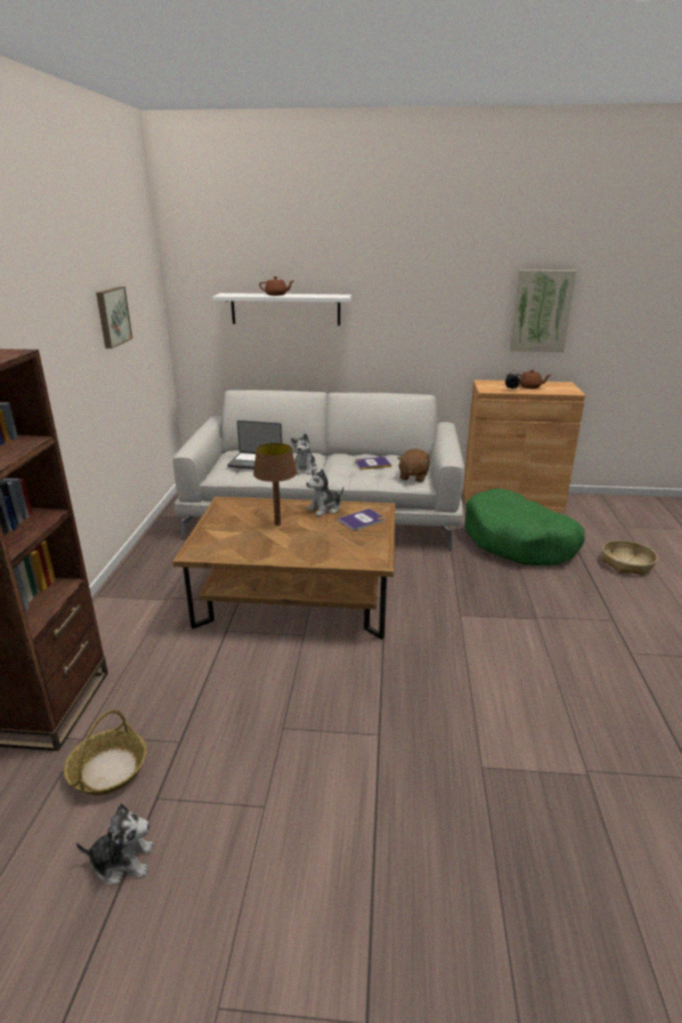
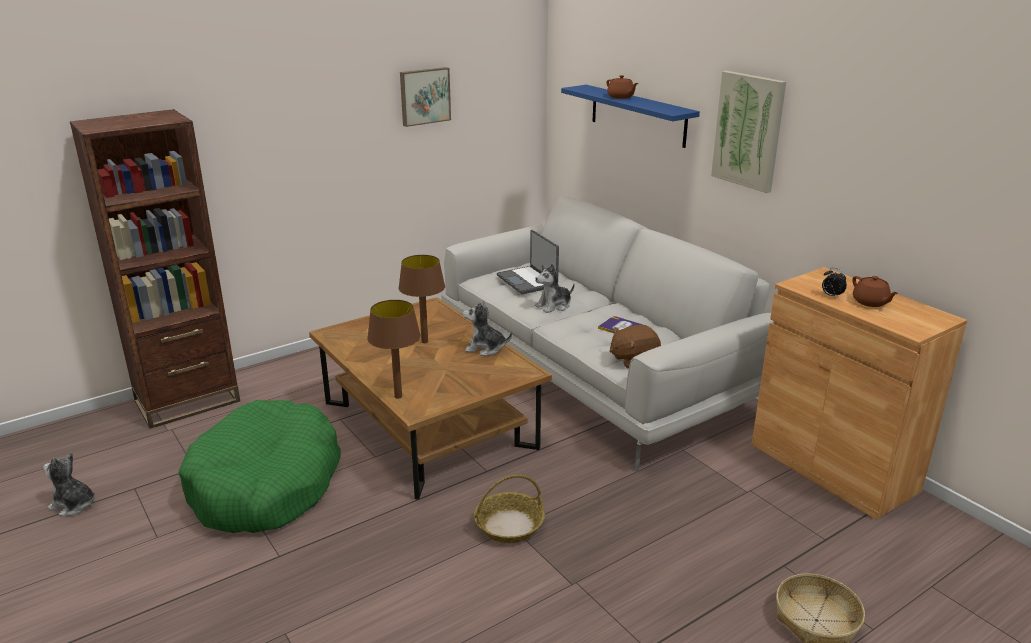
camera: 50 degrees right, 0 degrees up
(108, 770) = (146, 456): basket -> basket (509, 525)
(122, 861) = (74, 505): plush toy -> plush toy turned 150 degrees clockwise
(285, 309) = (637, 115): white shelf -> blue shelf
(345, 560) = (398, 396): none -> brown table lamp
(362, 520) = (488, 373): book -> none
(518, 541) = (732, 510): green dog bed -> green dog bed (265, 484)
(541, 311) = (930, 190): picture -> picture (748, 131)

